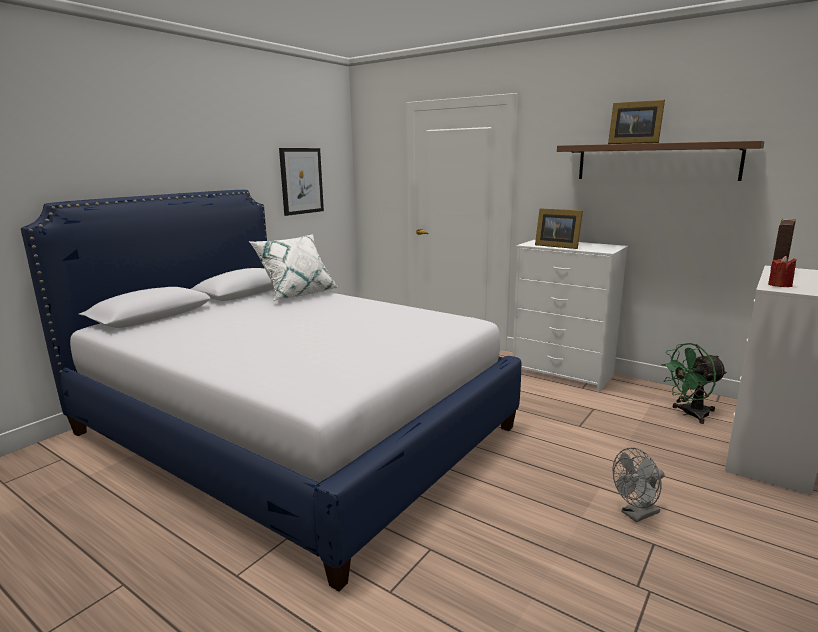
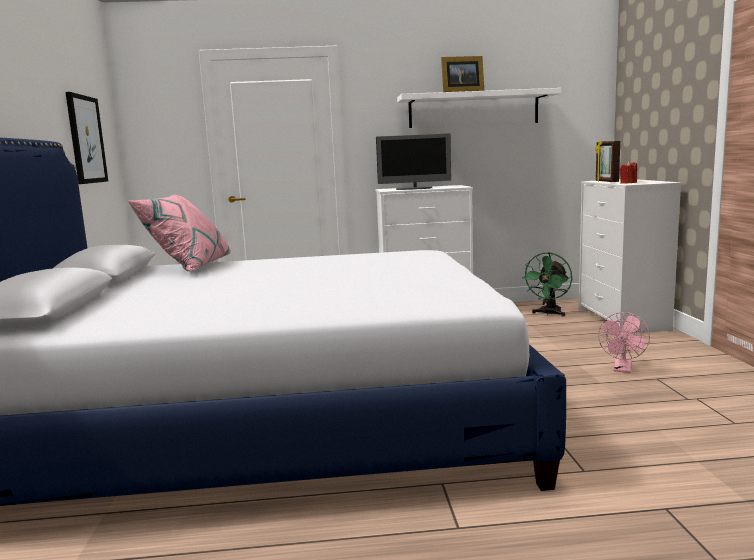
camera: 40 degrees left, 5 degrees down
(297, 294) = (188, 267): white pillow -> pink pillow
(556, 246) = (414, 189): picture frame -> monitor
(636, 514) = (623, 369): grey fan -> pink fan
(656, 161) = (473, 109): brown shelf -> white shelf

